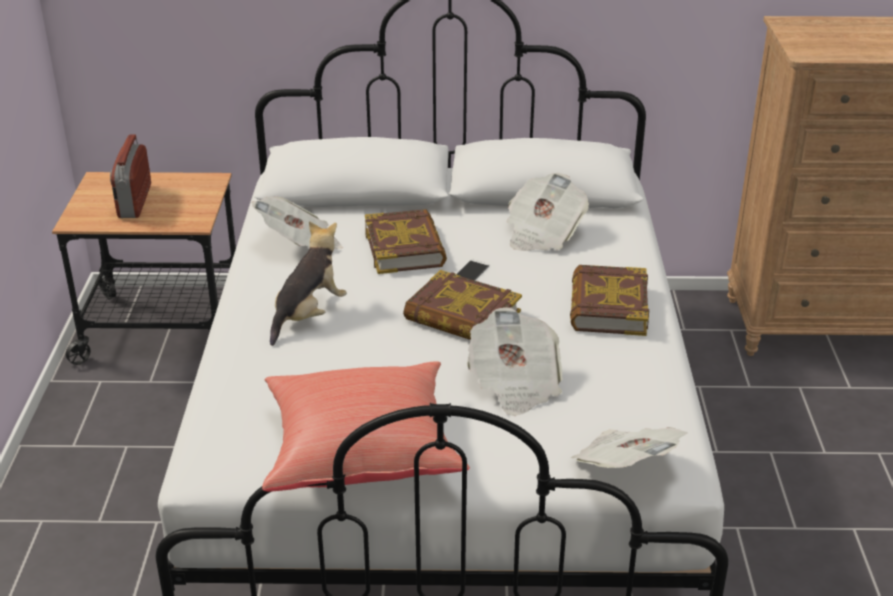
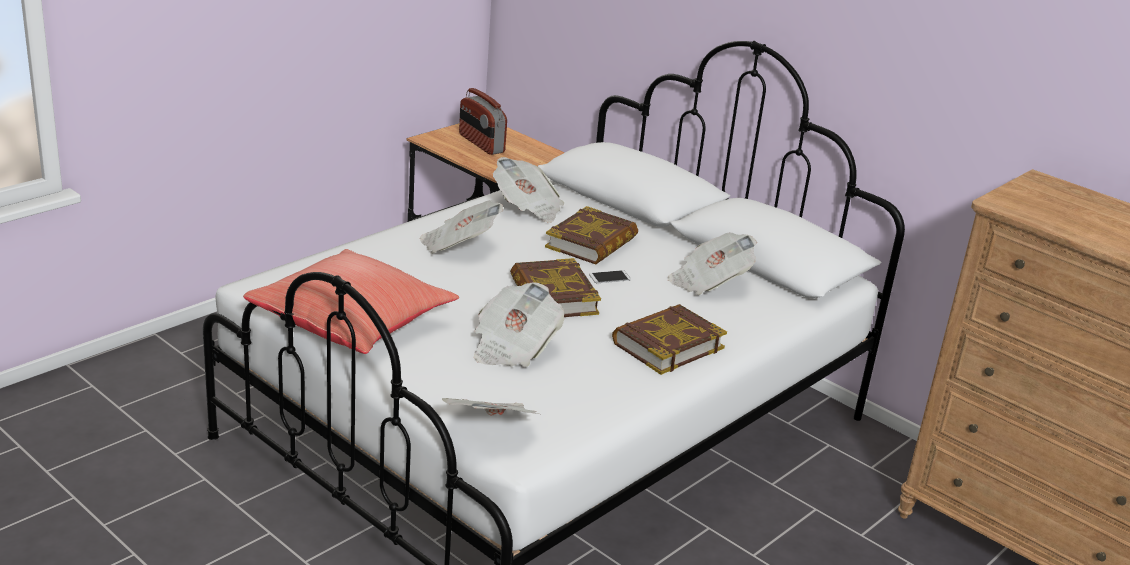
camera: 40 degrees right, 5 degrees down
(134, 201) = (481, 144): radio -> radio turned 75 degrees counterclockwise
(308, 315) = (458, 246): plush toy -> newspaper

